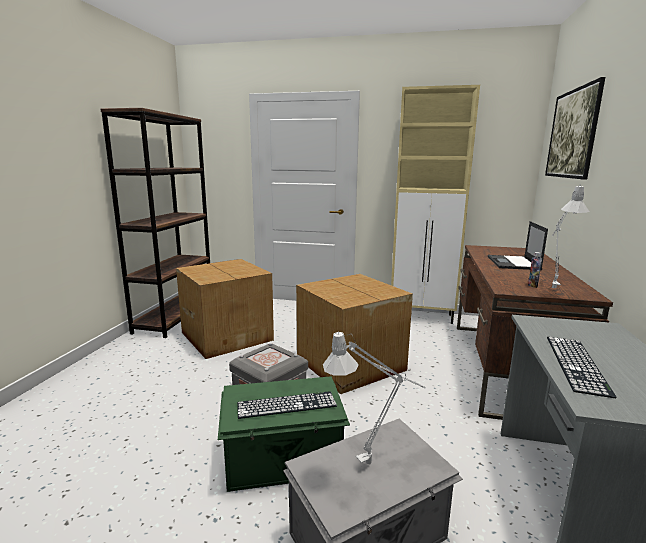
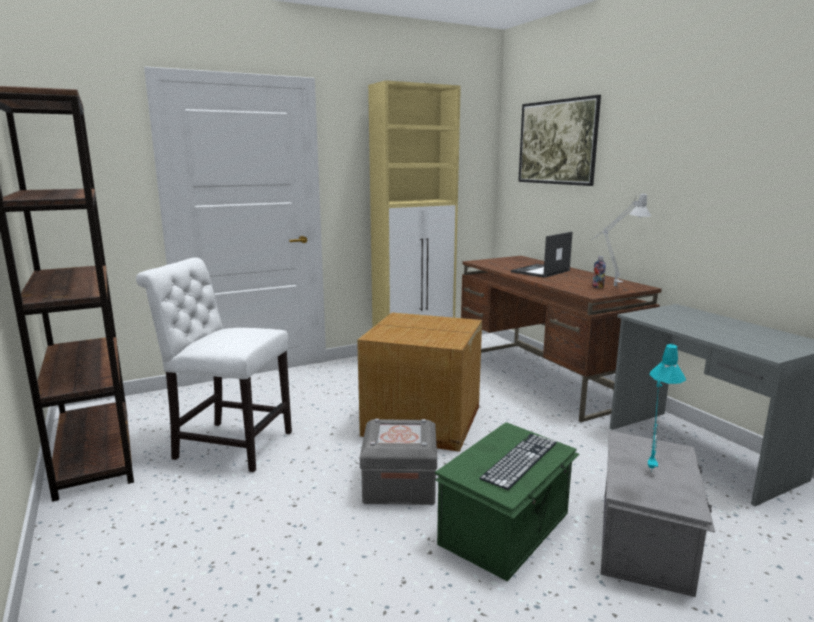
camera: 40 degrees left, 0 degrees up
(227, 335) = (228, 445): cardboard box -> white chair
(375, 461) = (650, 465): grey table lamp -> turquoise table lamp
(513, 263) = (540, 271): laptop -> laptop turned 75 degrees clockwise
(576, 364) = (718, 335): keyboard -> none

